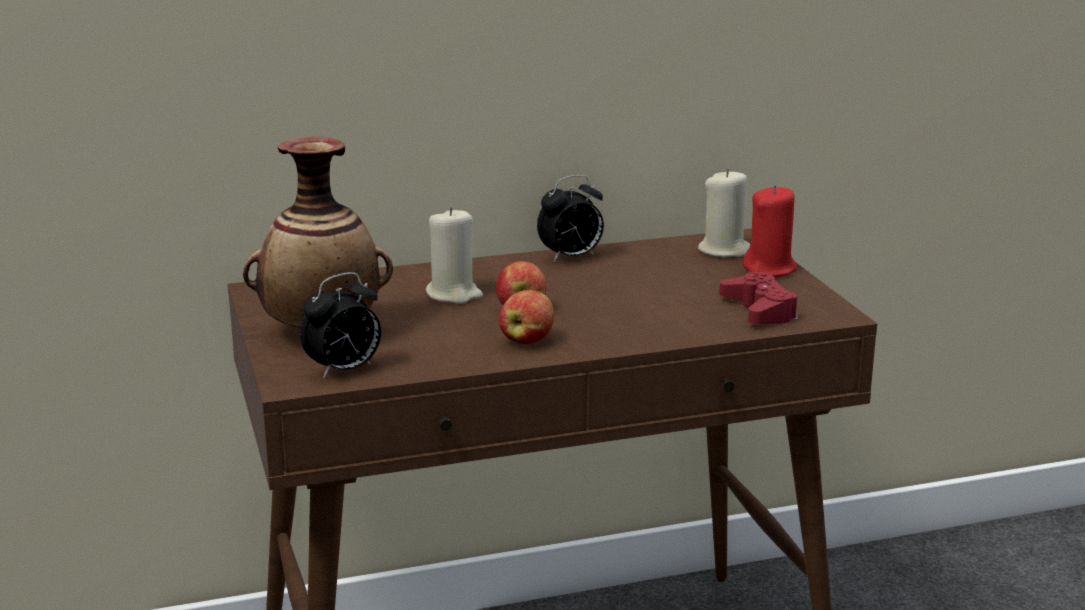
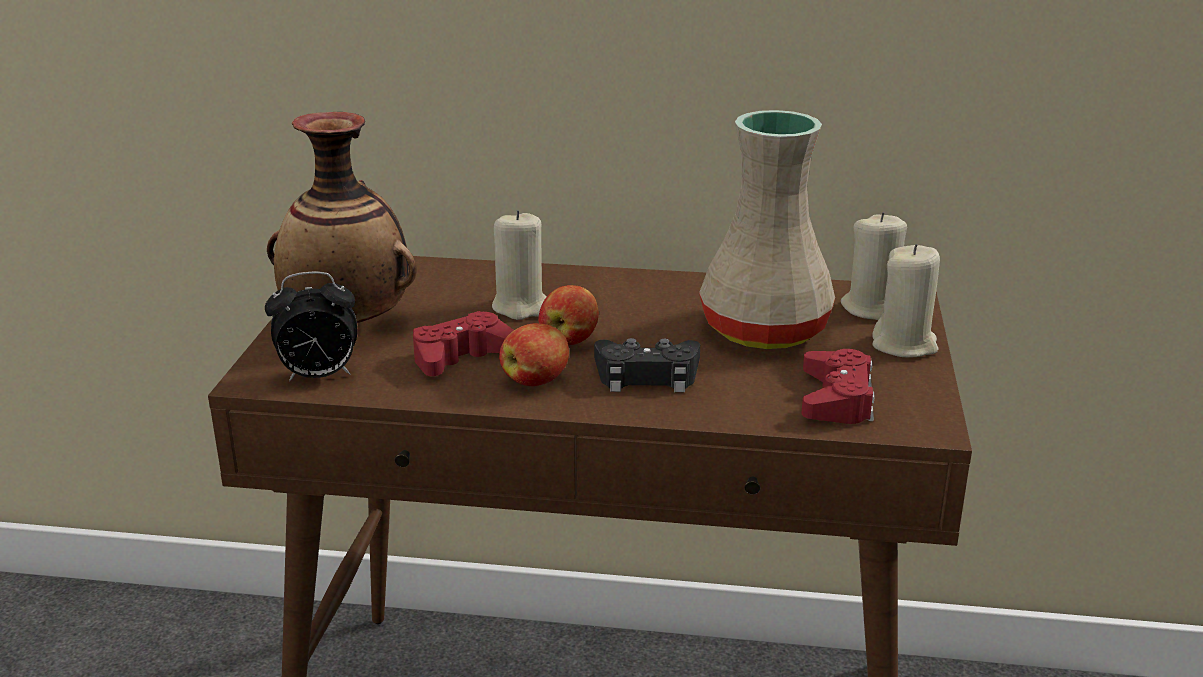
camera: 25 degrees right, 5 degrees up
(447, 336) = (461, 356): none -> red game controller
(571, 258) = (689, 285): alarm clock -> none
(608, 321) = (647, 375): none -> black game controller
(663, 278) = (765, 331): none -> beige vase
(770, 269) = (904, 345): red candle -> beige candle

